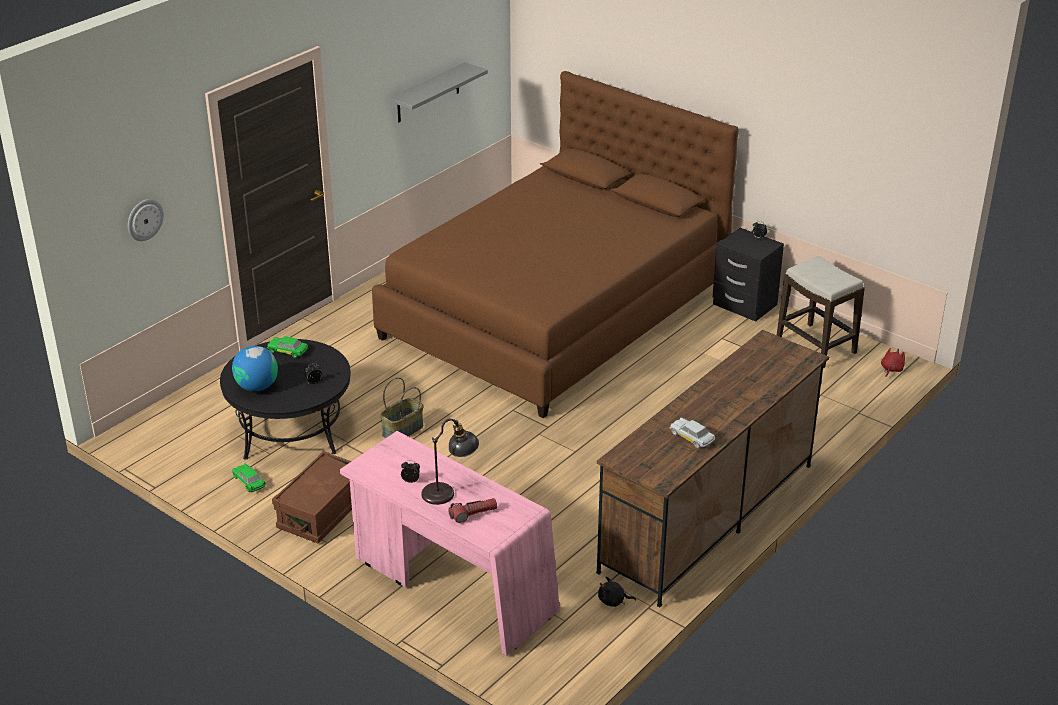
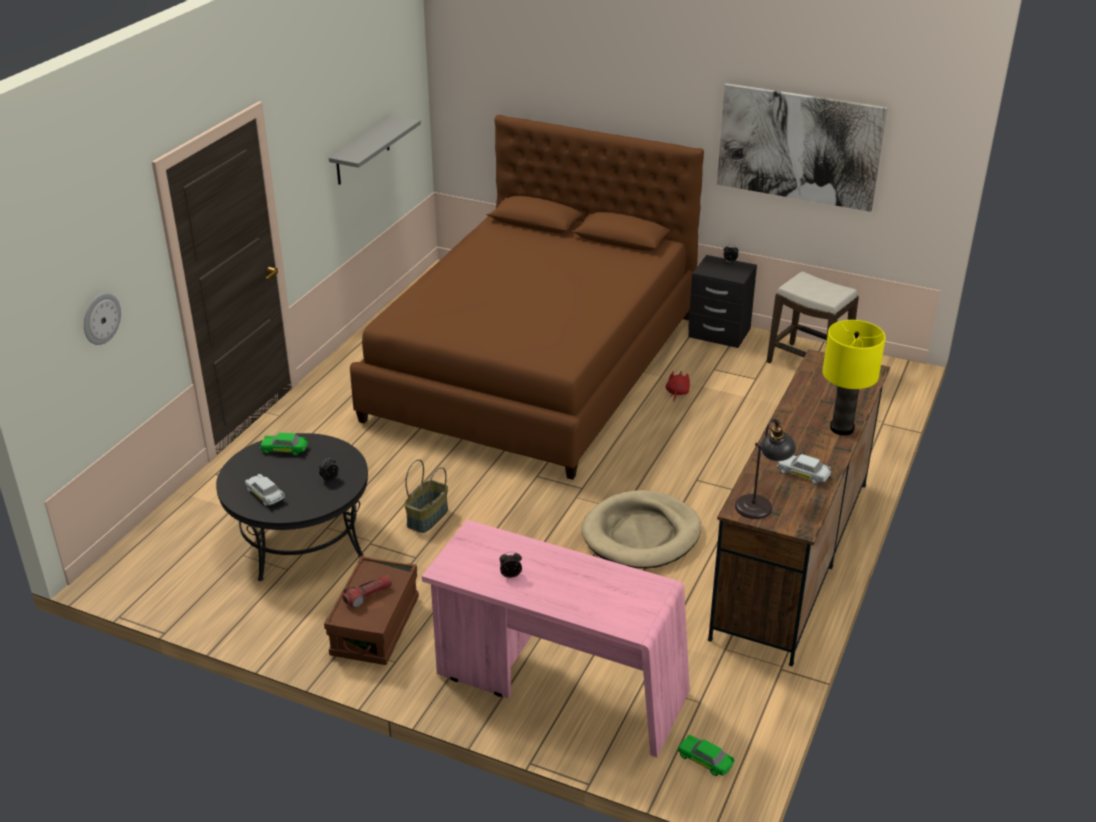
camera: 15 degrees left, 0 degrees up
(249, 482) = (275, 607): green toy car -> green toy car (705, 760)
(257, 386) = (265, 495): globe -> white toy car
(449, 488) = (559, 576): grey table lamp -> grey table lamp (761, 499)
(473, 514) = (600, 602): flashlight -> flashlight (367, 596)
(581, 475) = (641, 534): none -> beige dog bed
(613, 601) = (741, 669): black plush toy -> none
(749, 404) = (841, 428): none -> yellow table lamp
(823, 136) = (799, 146): none -> picture
(891, 369) = (890, 376): red plush toy -> red plush toy (677, 393)

